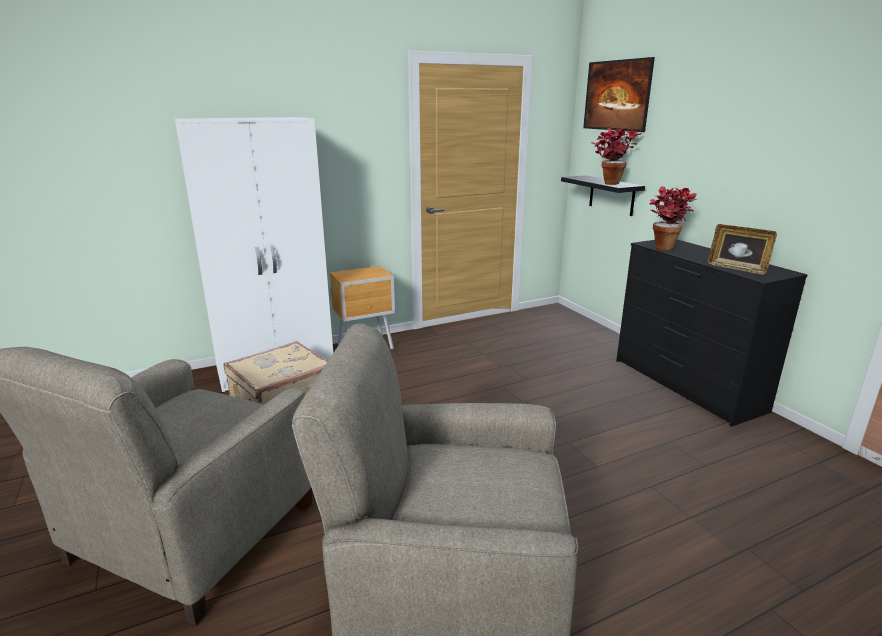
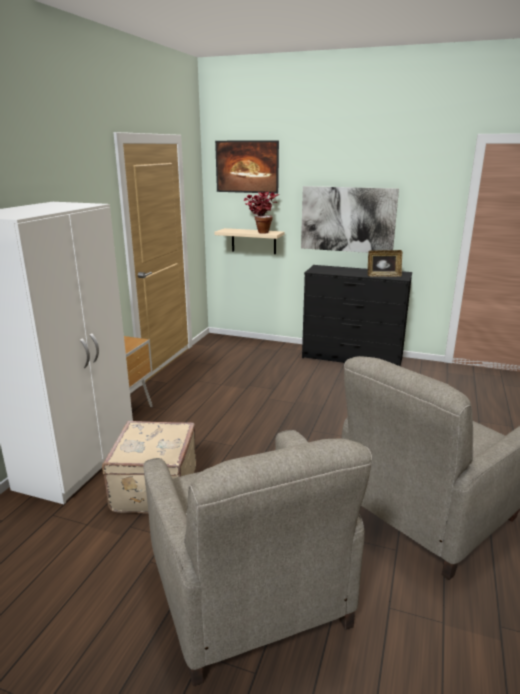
camera: 45 degrees left, 0 degrees up
(611, 195) = (253, 241): black shelf -> beige shelf
(666, 247) = (327, 271): potted plant -> none
(724, 175) = (347, 219): none -> picture

